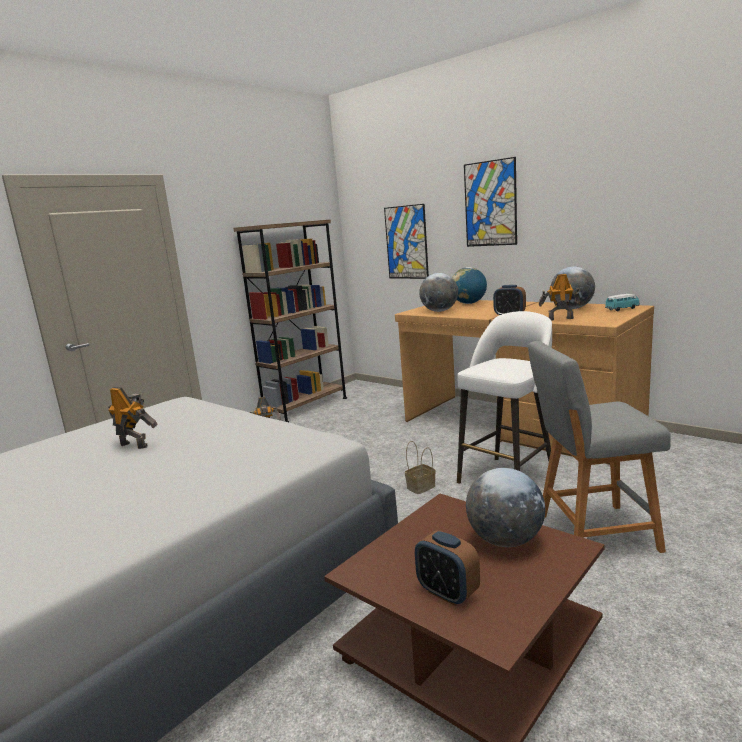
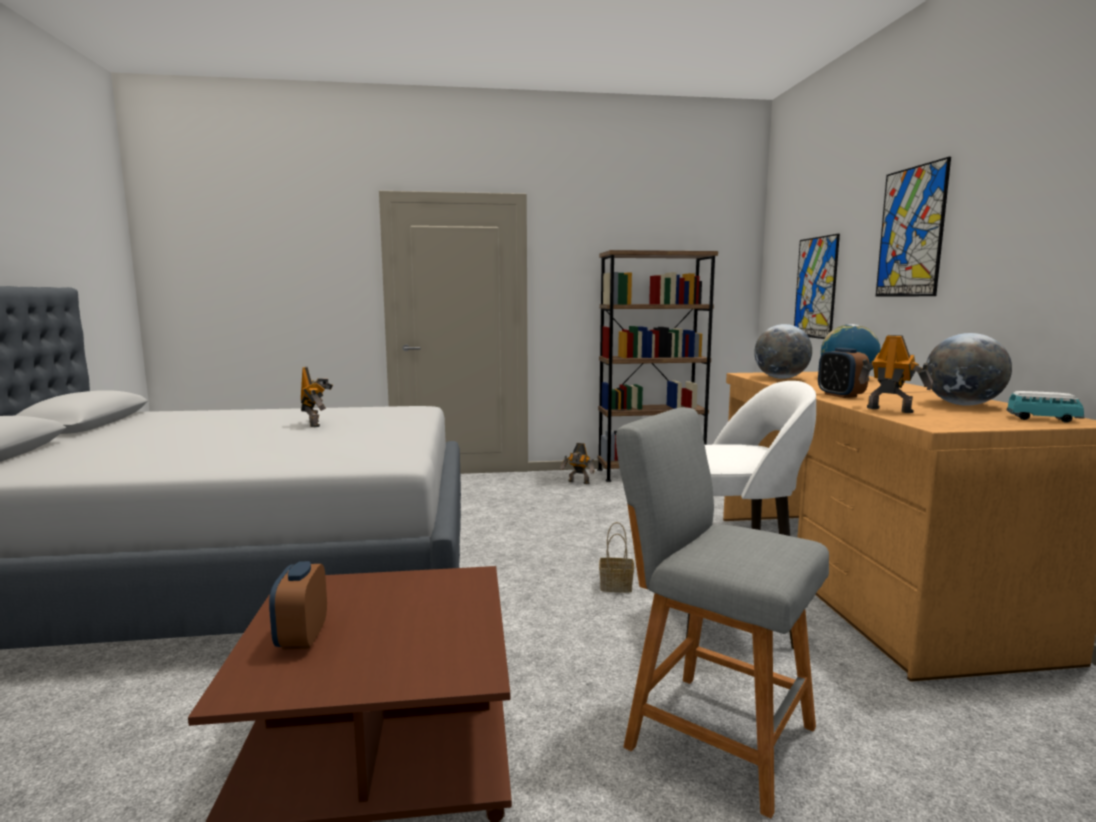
camera: 40 degrees right, 5 degrees down
(505, 540) = (439, 630): globe -> none

